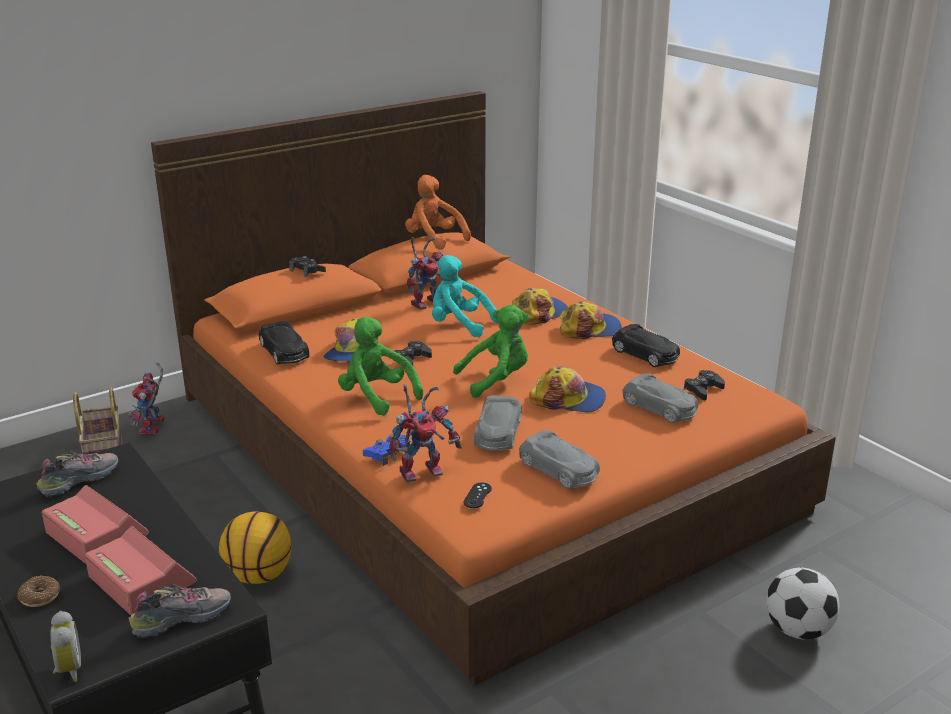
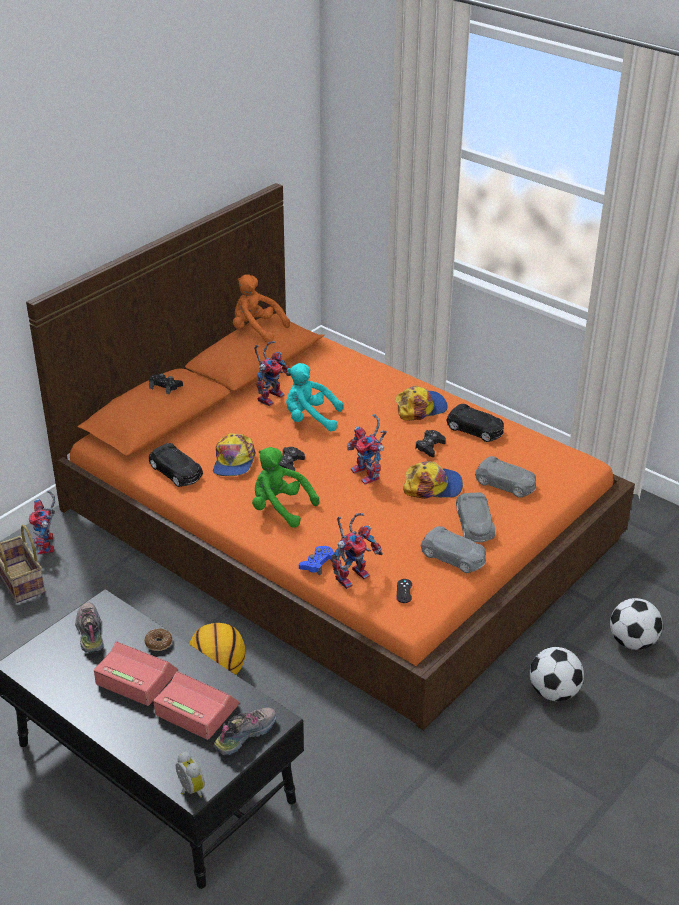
camera: 15 degrees left, 10 degrees up
(40, 597) = (129, 738): donut -> donut (158, 643)
(79, 480) = (89, 632): shoe -> shoe turned 45 degrees counterclockwise
(496, 380) = (368, 475): green plush toy -> toy robot
(498, 433) = (394, 530): grey toy car -> grey toy car (474, 524)
(539, 313) = (371, 395): cap -> none
(668, 672) = (553, 692): none -> football
(703, 389) = (531, 460): black game controller -> black game controller (430, 447)

